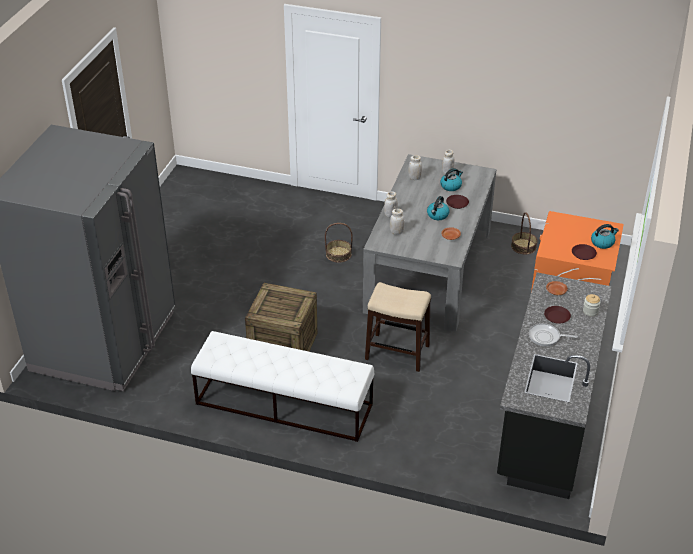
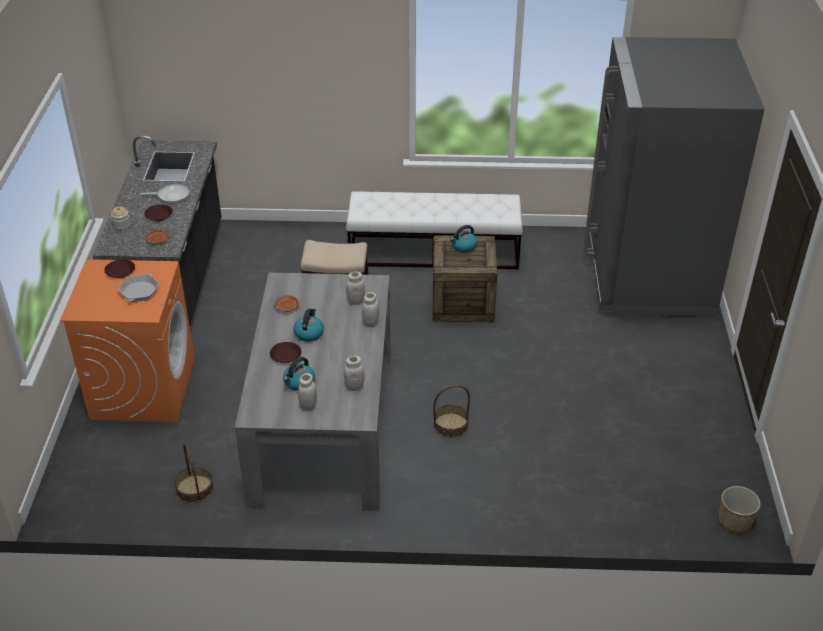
camera: 165 degrees right, 0 degrees up
(195, 177) = (735, 521): none -> planter
(565, 235) = (139, 291): none -> frying pan
(602, 242) = (93, 289): kettle -> kettle (463, 246)

